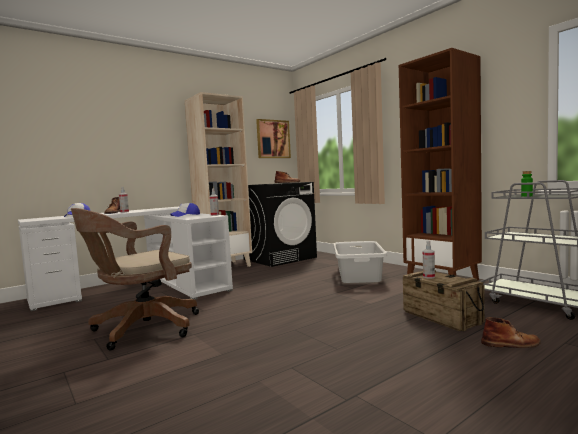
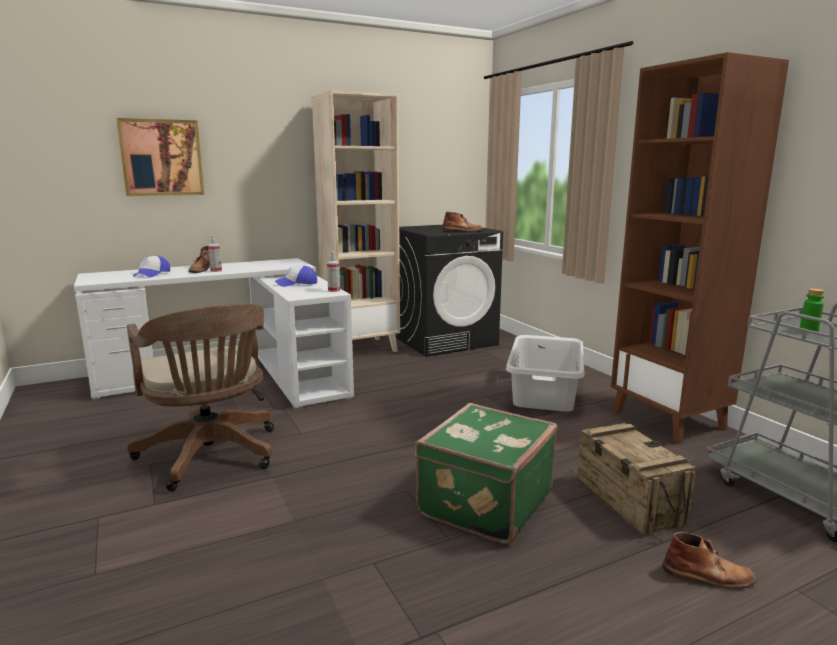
camera: 10 degrees right, 10 degrees up
(141, 329) = (211, 456): brown office chair -> brown office chair turned 90 degrees counterclockwise
(273, 139) = (451, 154): picture -> picture (161, 157)
(349, 329) = (483, 502): none -> green suitcase
(429, 277) = (616, 441): spray bottle -> none

